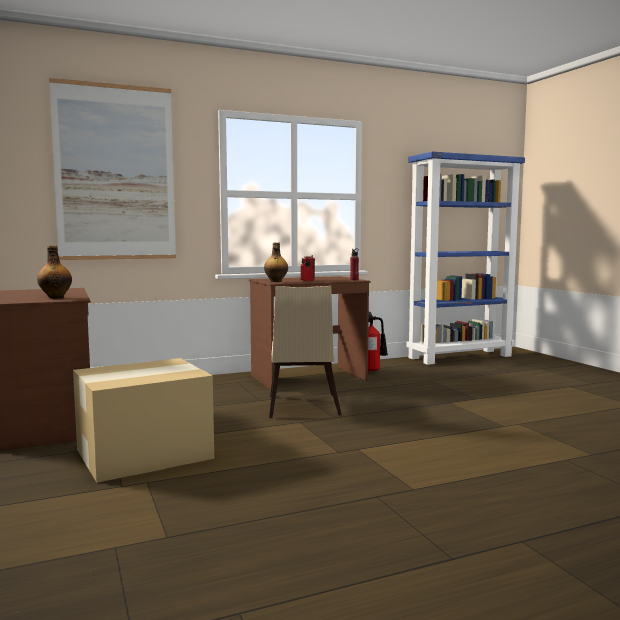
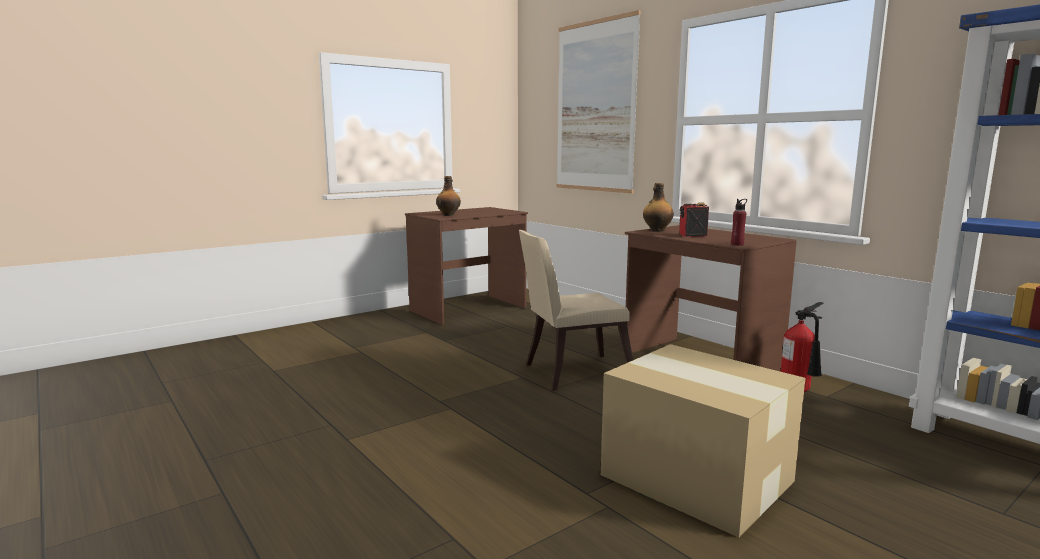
camera: 75 degrees right, 5 degrees up
(142, 454) = (414, 341): cardboard box -> cardboard box (695, 477)

